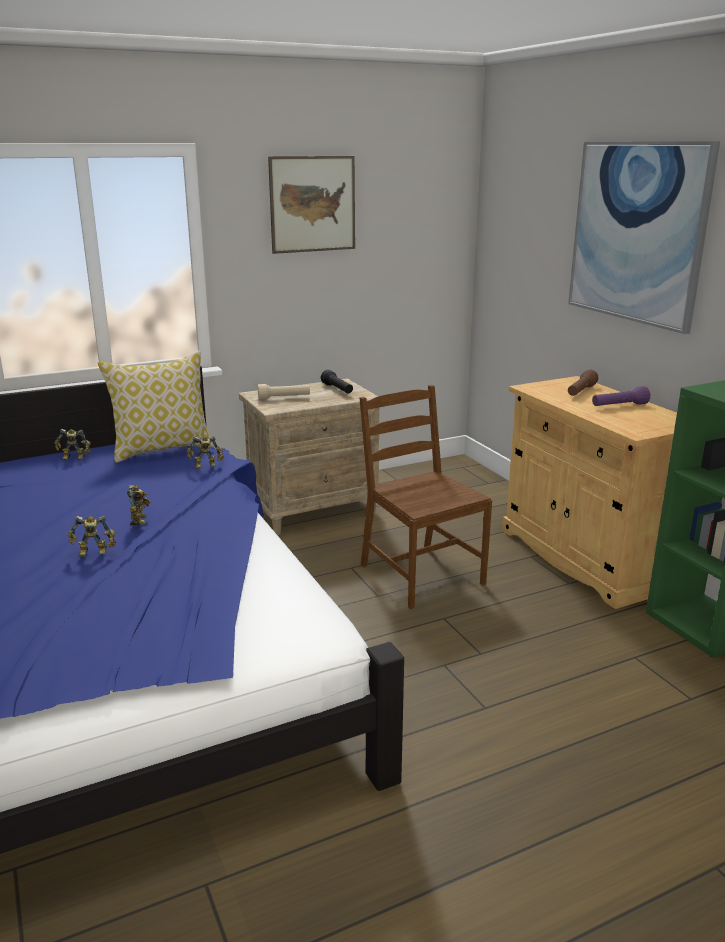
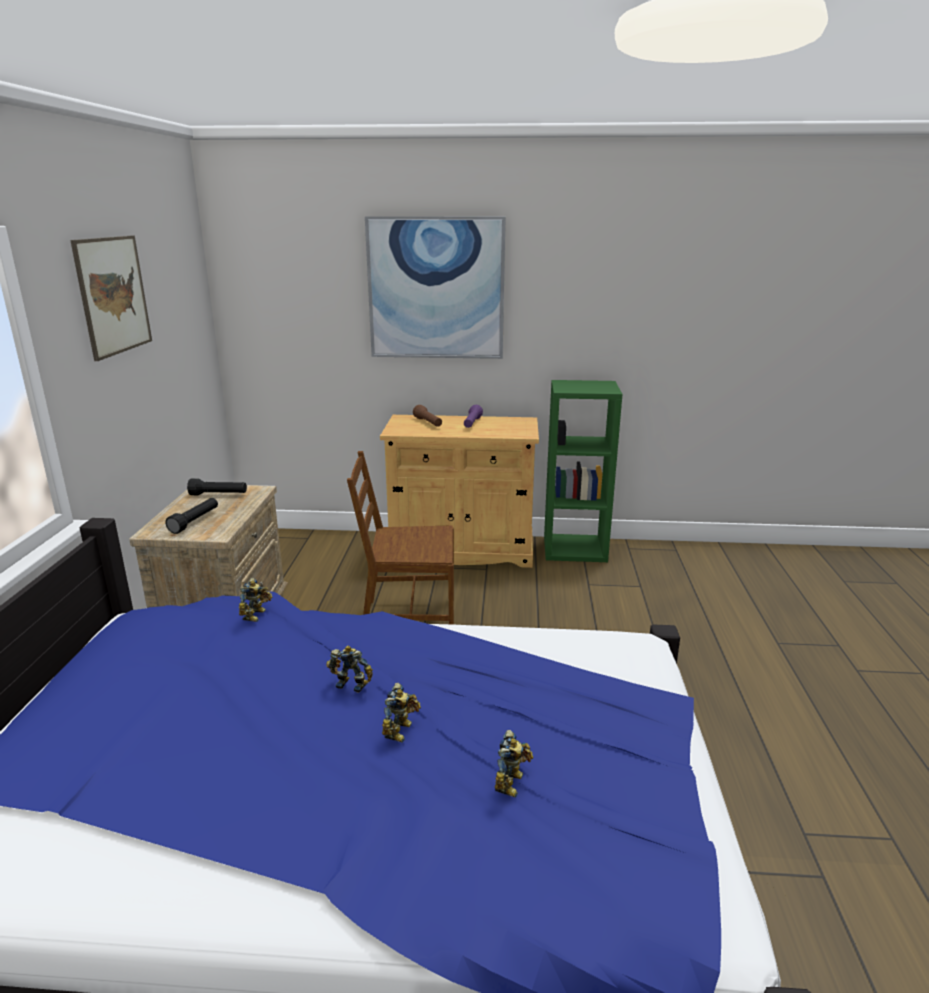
camera: 60 degrees left, 0 degrees up
(74, 458) = (74, 703): toy robot -> toy robot (512, 783)
(163, 449) = (156, 632): pillow -> none
(284, 398) = (195, 522): beige flashlight -> black flashlight

